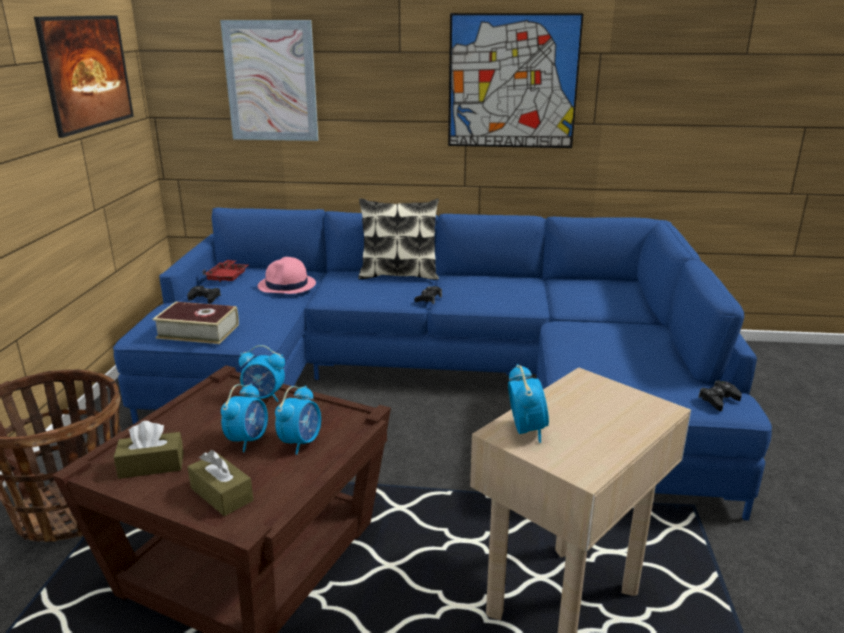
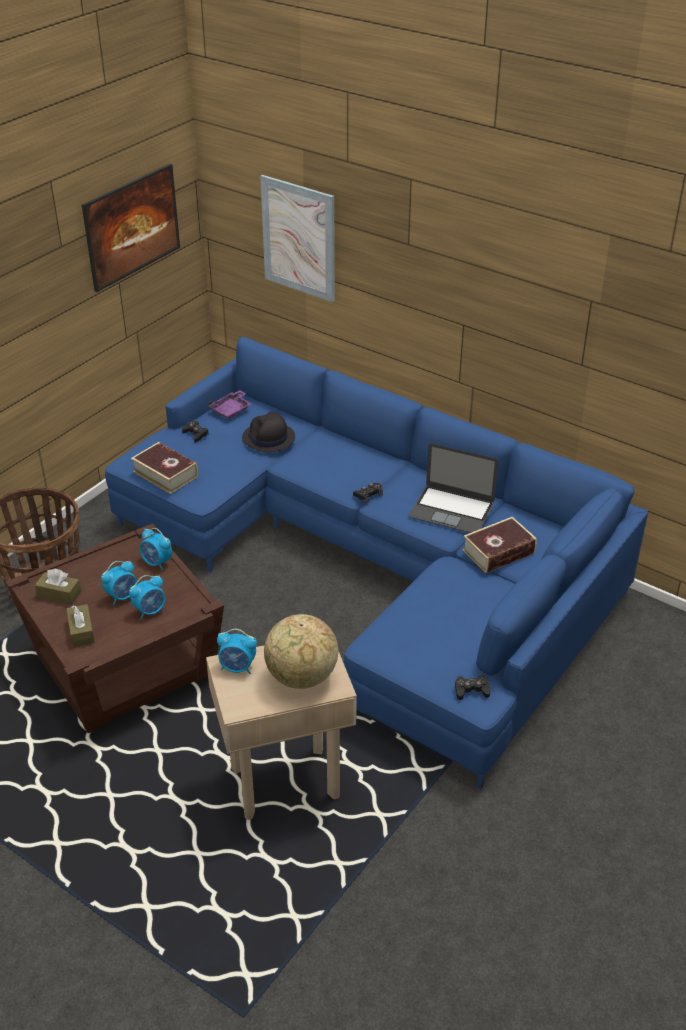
camera: 30 degrees right, 15 degrees up
(228, 277) = (231, 410): red tray -> purple tray
(287, 286) = (268, 438): pink hat -> black hat
(399, 275) = (373, 453): pillow -> none
(512, 82) = (505, 303): picture -> none
(514, 291) = (451, 510): none -> laptop
(526, 430) = (238, 667): alarm clock -> alarm clock turned 75 degrees clockwise
(589, 305) = (498, 552): none -> book
(610, 413) = (301, 677): none -> globe

